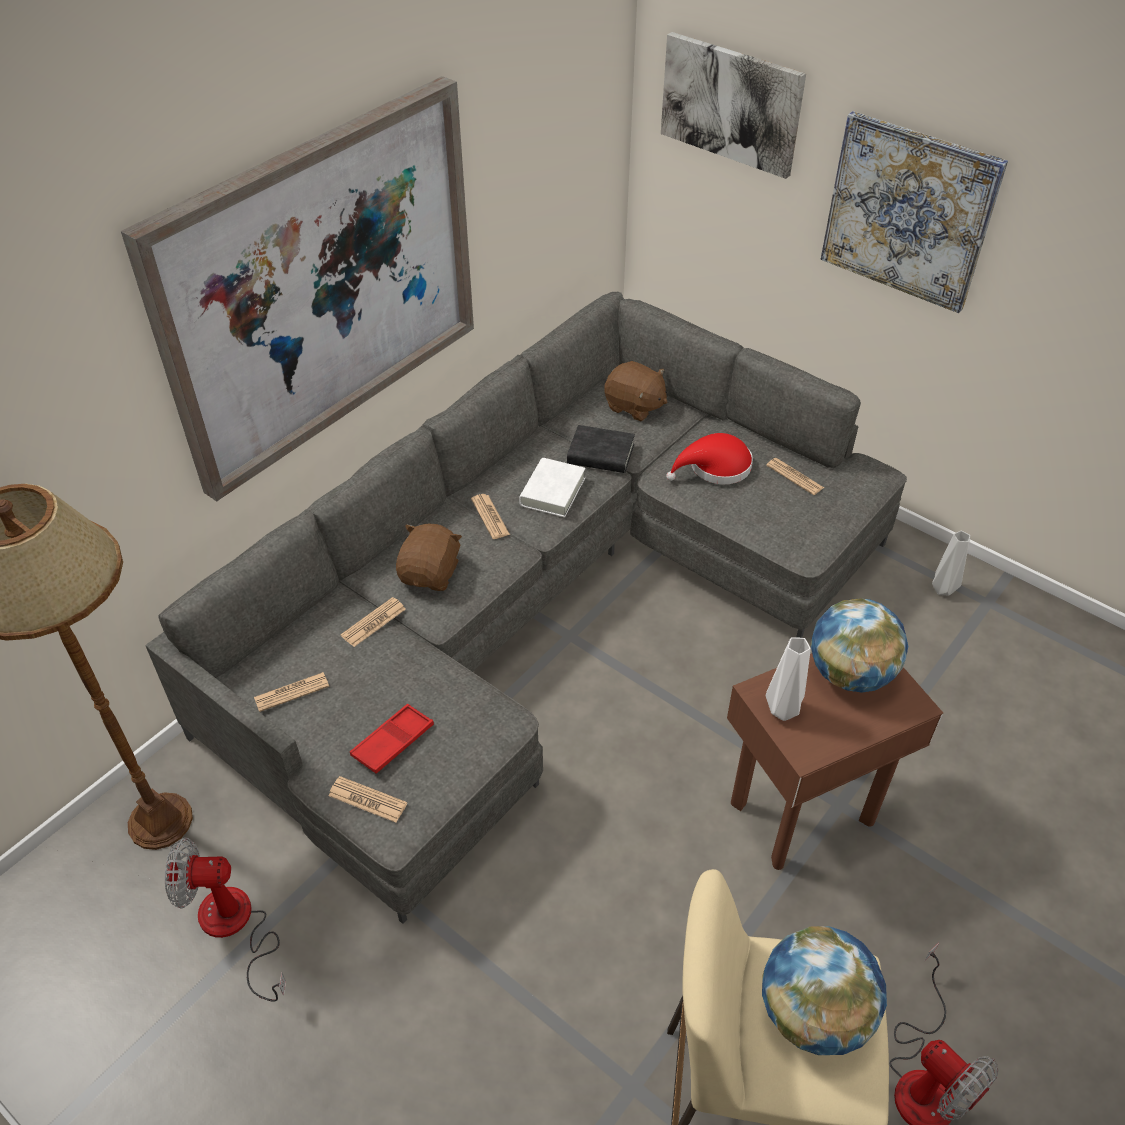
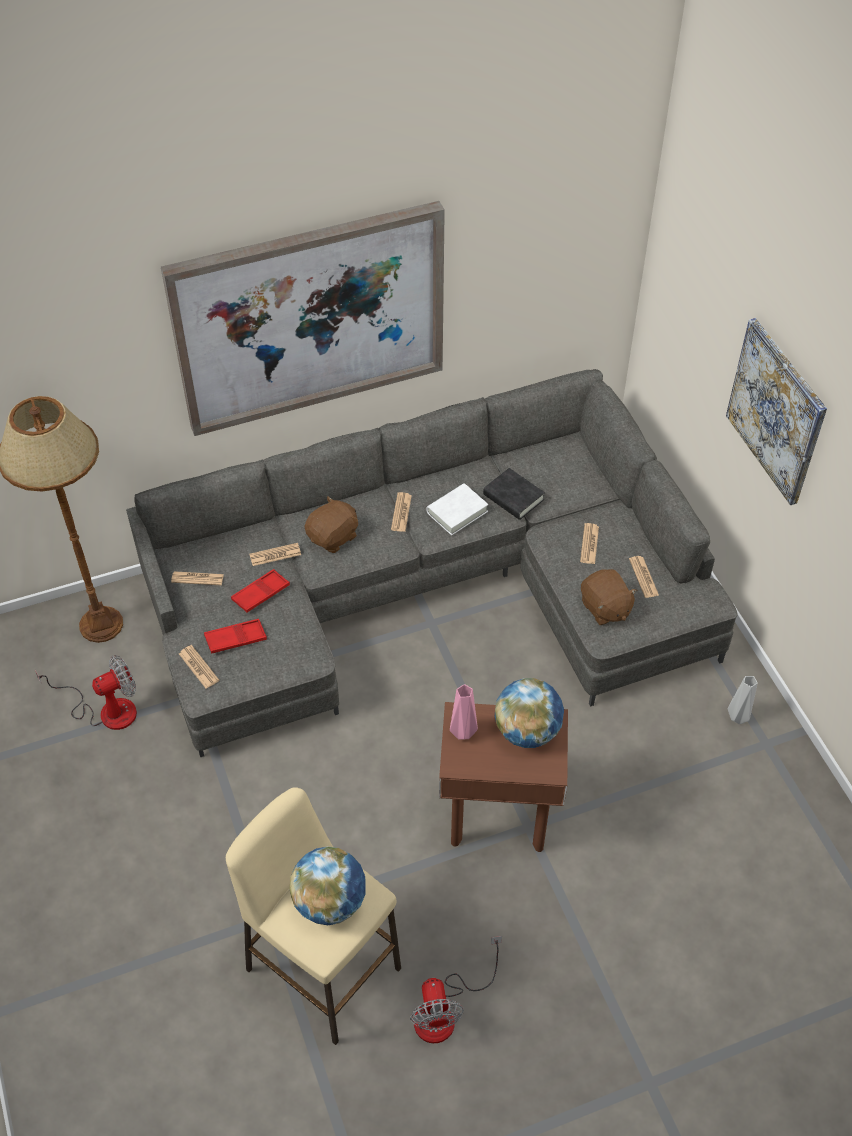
camera: 30 degrees right, 5 degrees up
(235, 928) = (106, 710): fan -> fan turned 120 degrees clockwise
(387, 674) = (260, 593): none -> red tray
(634, 406) = (568, 469): brown plush toy -> brown plush toy (605, 608)
(715, 467) = (589, 544): red hat -> newspaper
(731, 103) = (697, 268): picture -> none
(781, 712) = (461, 733): white vase -> pink vase

